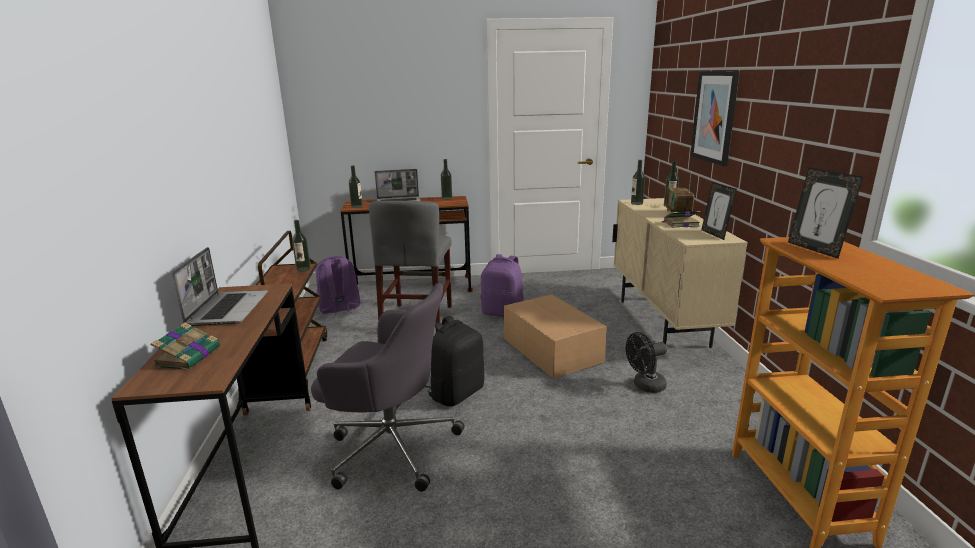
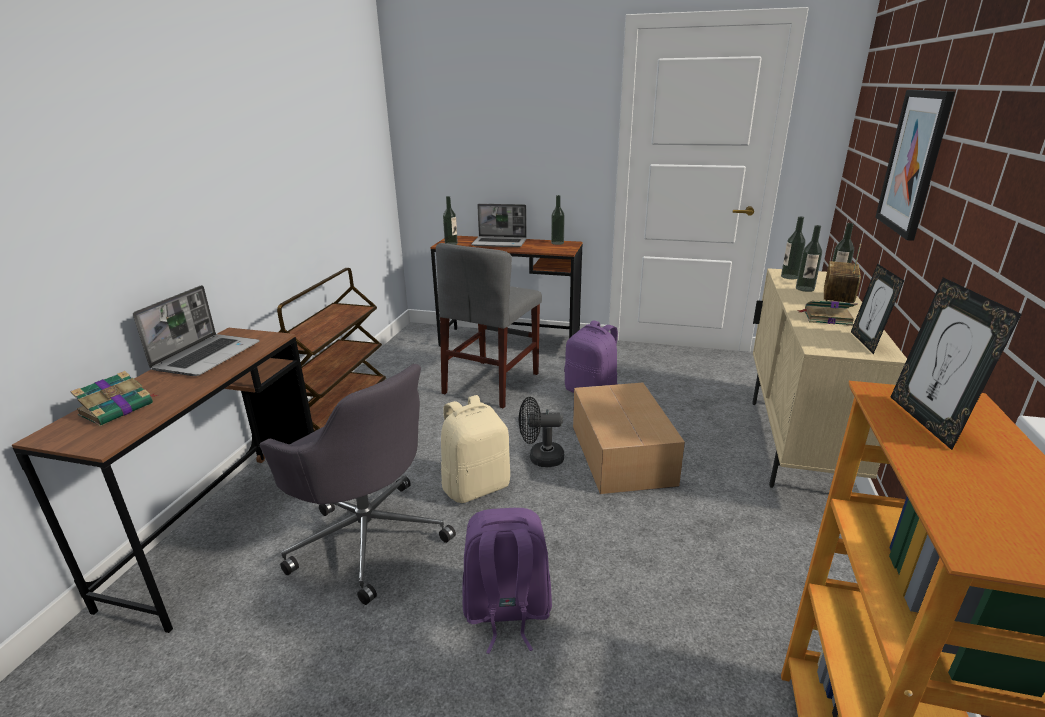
camera: 20 degrees right, 5 degrees up
(303, 269) = (356, 312): bottle -> bottle (804, 289)
(339, 309) = (420, 357): purple backpack -> purple backpack (506, 612)
(455, 393) = (476, 486): black backpack -> beige backpack
(645, 386) = (714, 534): black fan -> black fan (540, 458)

